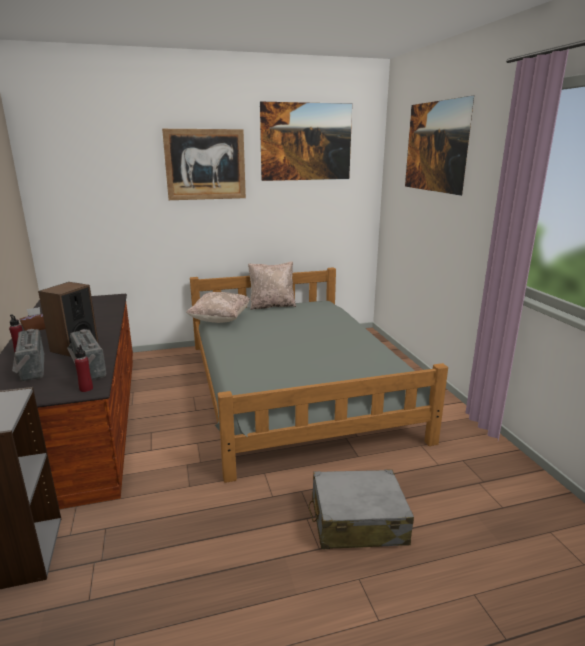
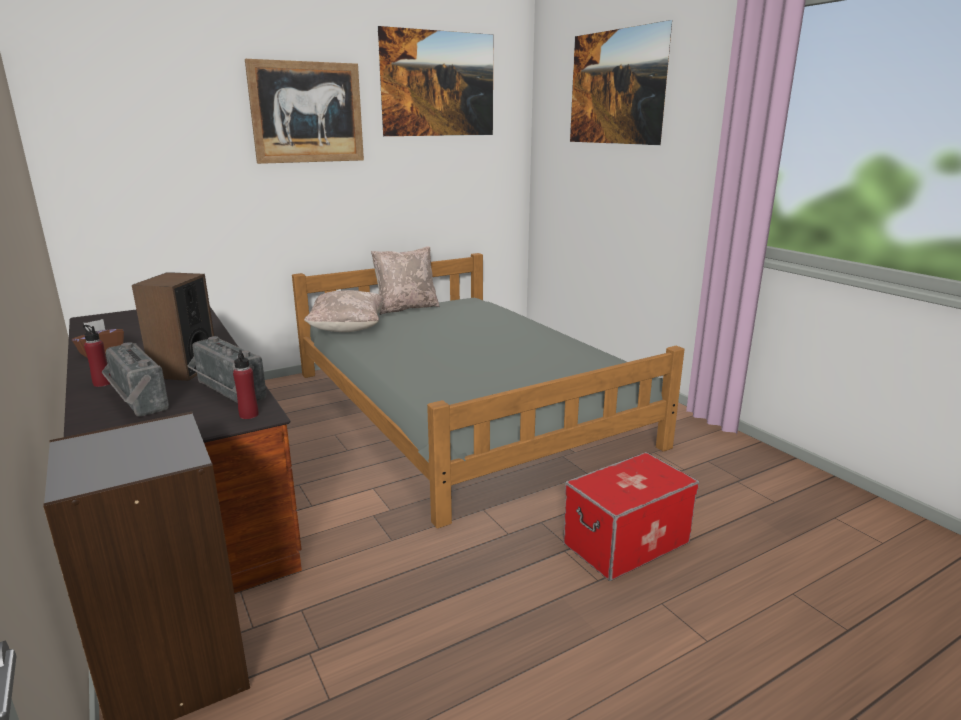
camera: 15 degrees left, 0 degrees up
(357, 521) = (626, 543): grey suitcase -> storage box

